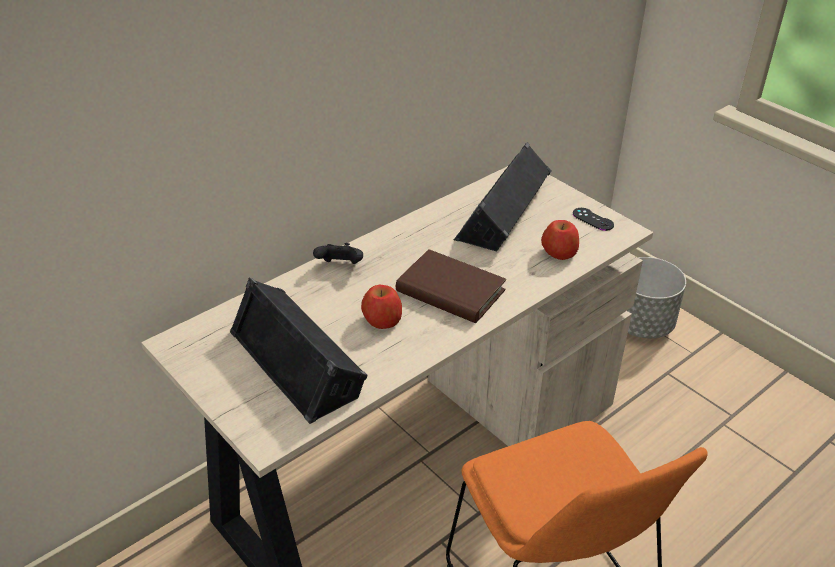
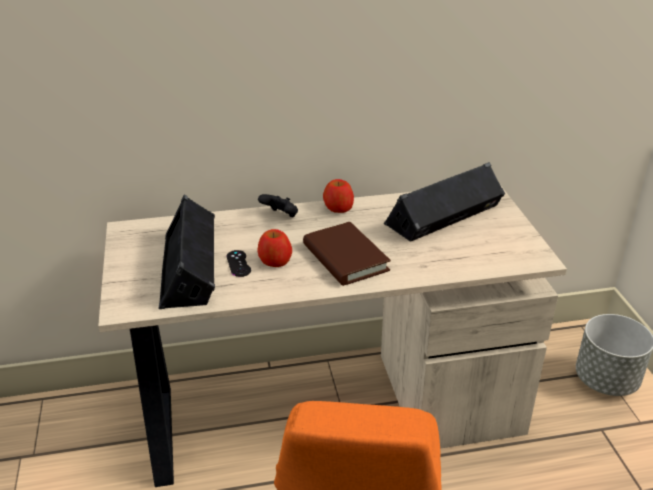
camera: 30 degrees right, 5 degrees down
(559, 252) = (463, 258): apple -> apple (338, 207)
(593, 219) = (518, 243): black game controller -> black game controller (238, 263)

